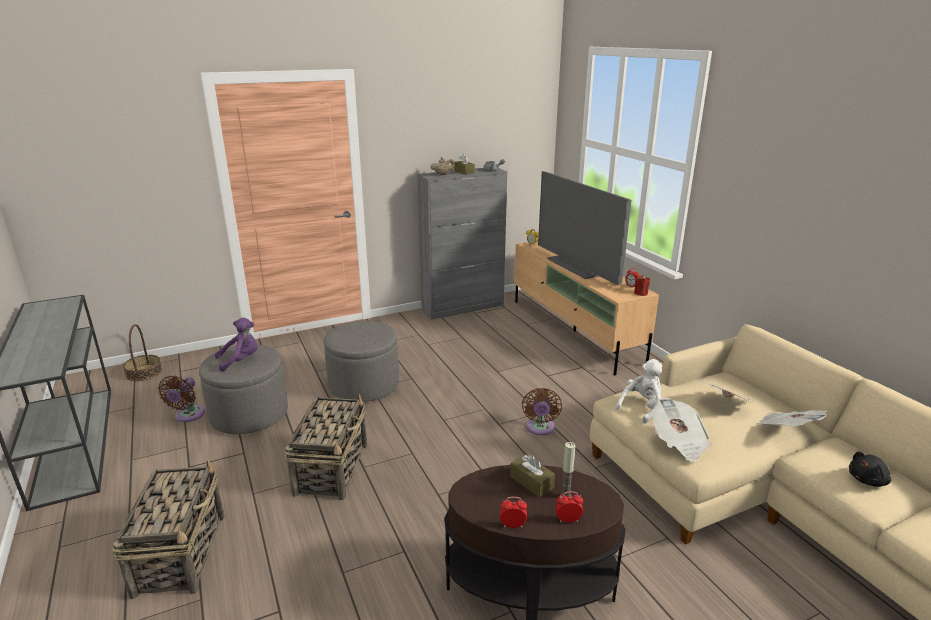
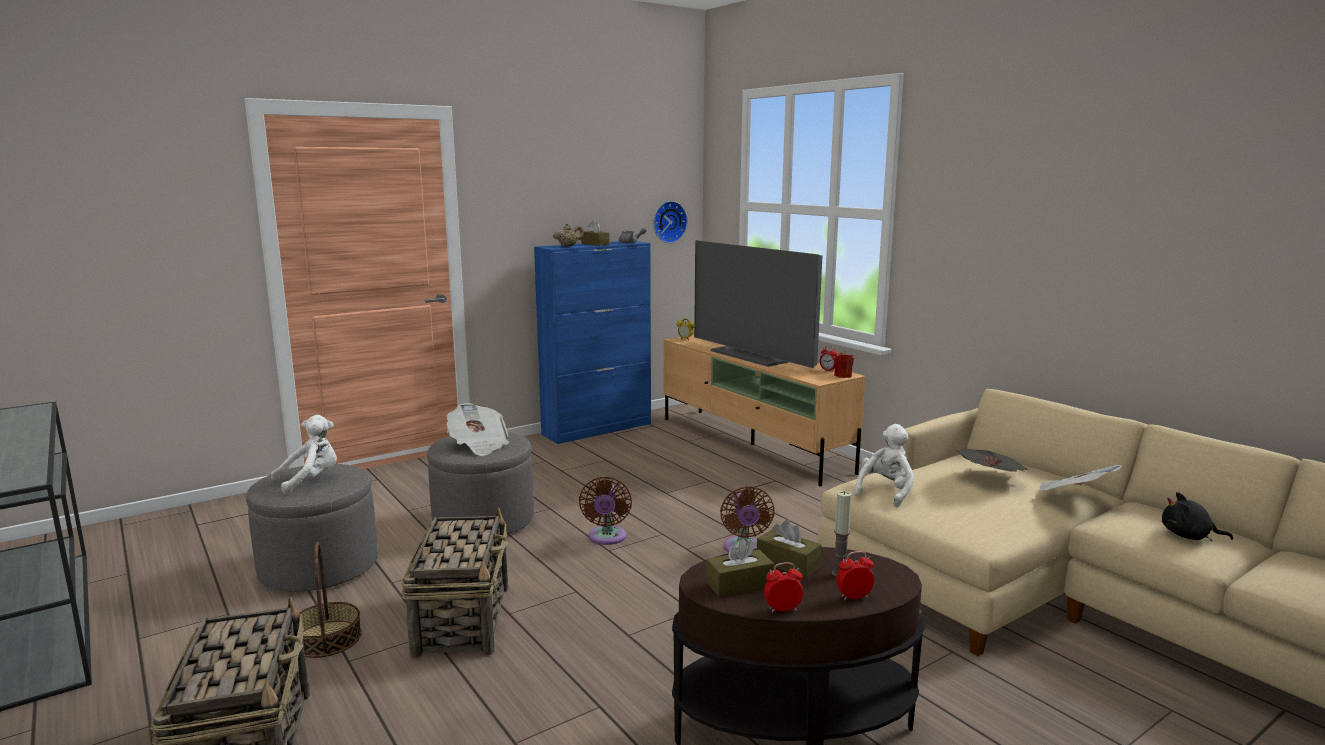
camera: 10 degrees left, 10 degrees down
(143, 372) = (137, 530): basket -> basket (326, 639)
(188, 416) = (221, 576): brown fan -> brown fan (607, 538)
(240, 360) = (311, 481): purple plush toy -> white plush toy
(463, 307) = (598, 429): grey cabinet -> blue cabinet
(490, 498) = (739, 584): none -> brown tissue box
(526, 150) = (668, 222): none -> wall clock
(679, 442) = (949, 520): newspaper -> newspaper (478, 445)
(868, 480) = (1189, 536): black plush toy -> black plush toy turned 60 degrees clockwise

